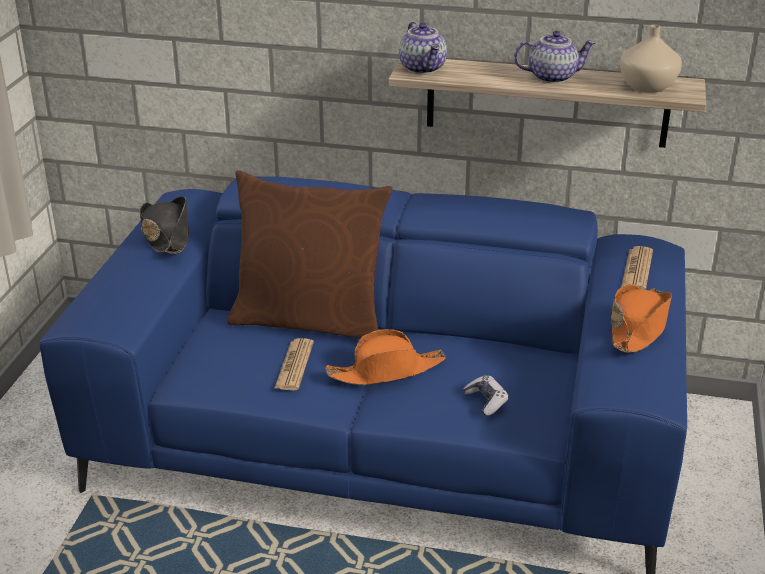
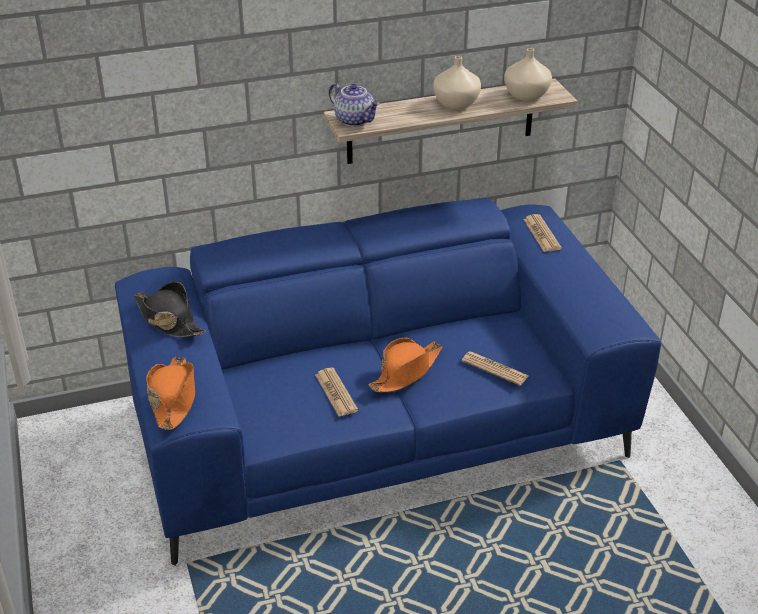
camera: 30 degrees left, 5 degrees up
(309, 320) = (311, 352): brown pillow -> none
(486, 401) = (495, 369): game controller -> newspaper
(552, 77) = (455, 103): teapot -> beige vase
(638, 327) = (580, 278): orange hat -> orange hat (173, 398)

